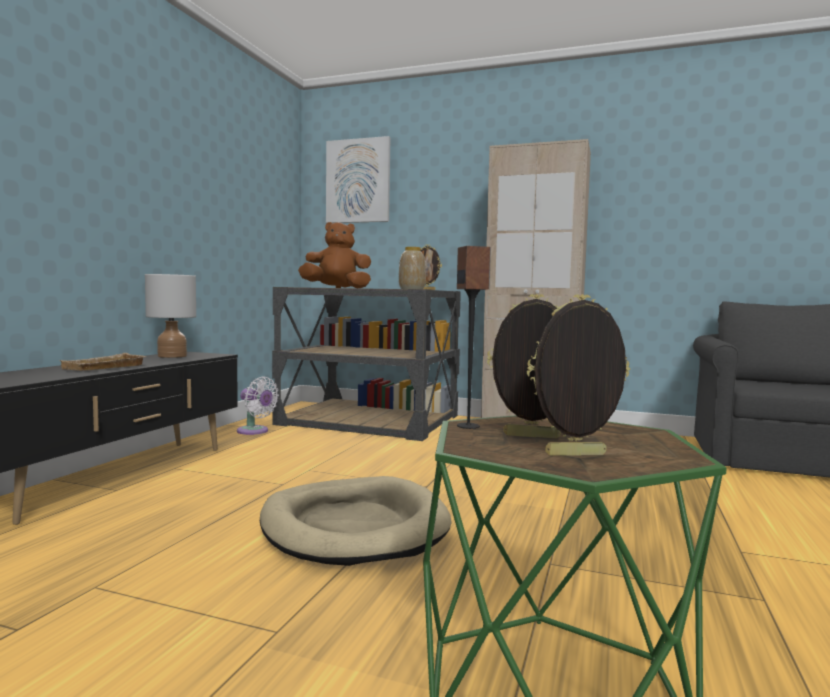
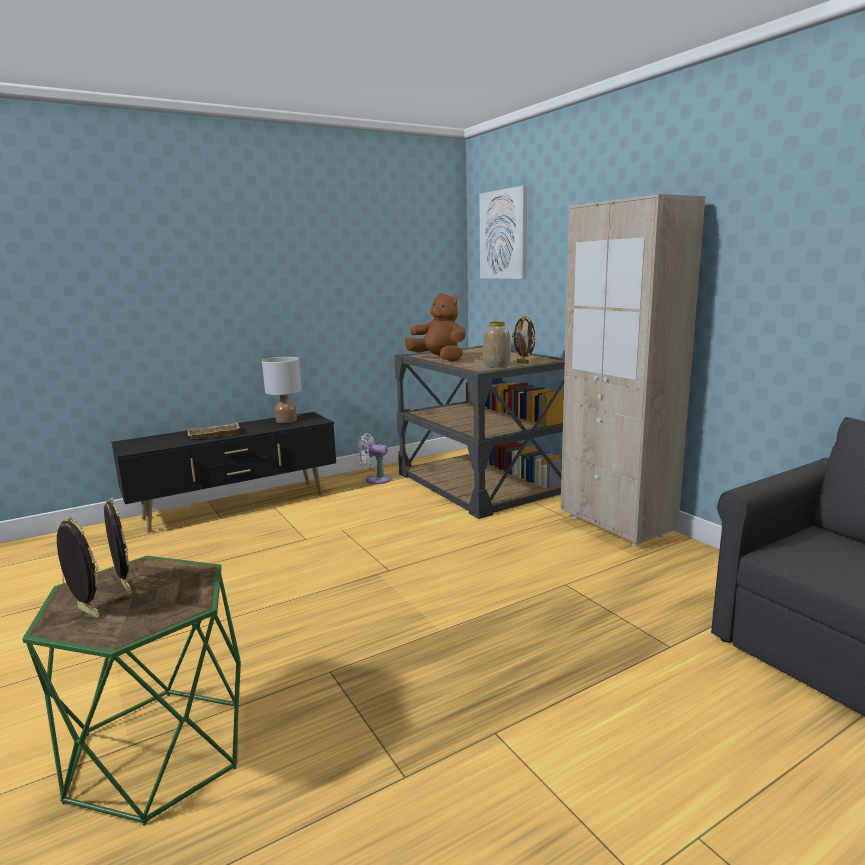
camera: 40 degrees right, 10 degrees up
(255, 431) = (375, 479): white fan -> white fan turned 120 degrees clockwise
(354, 527) = (279, 591): beige dog bed -> none
(468, 426) = (134, 566): speaker -> none

